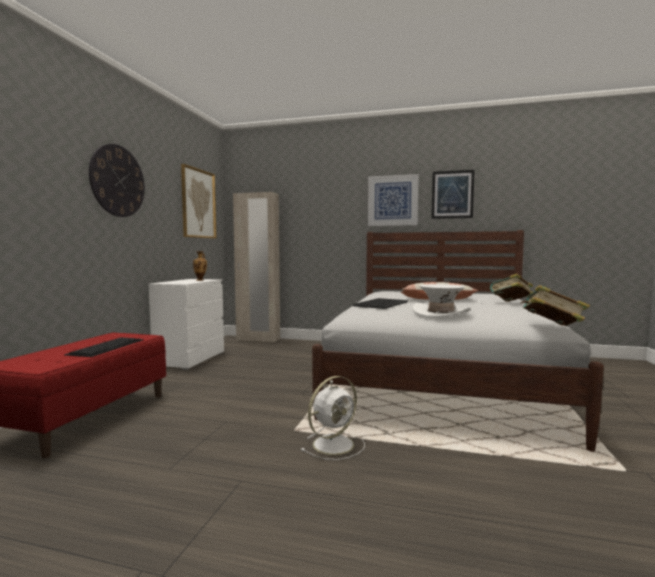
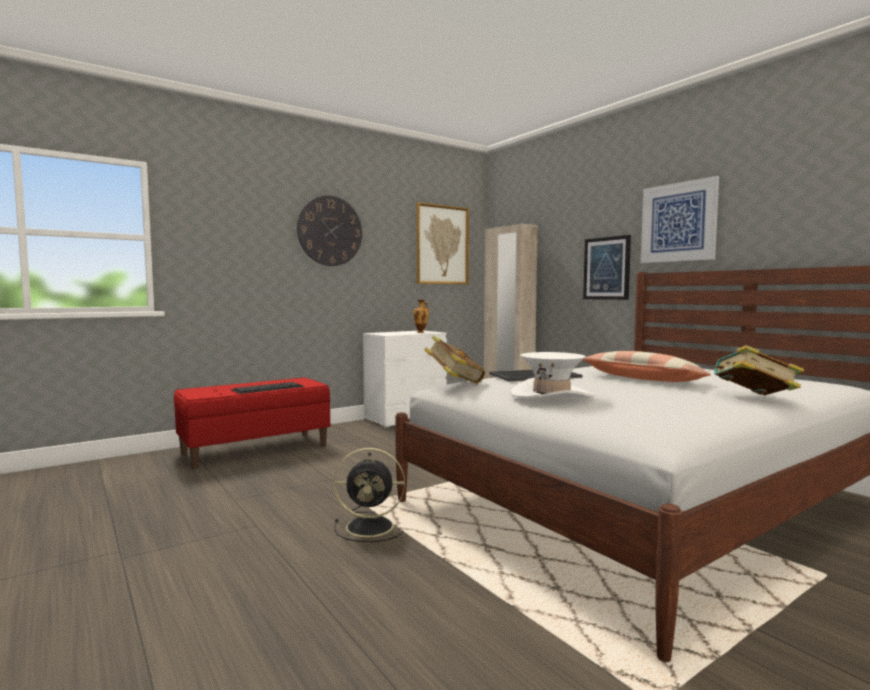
camera: 40 degrees right, 0 degrees up
(335, 444) = (372, 526): white fan -> black fan
(452, 194) = (776, 204): picture -> picture (607, 268)
(551, 327) = (635, 435): book -> book (454, 382)

